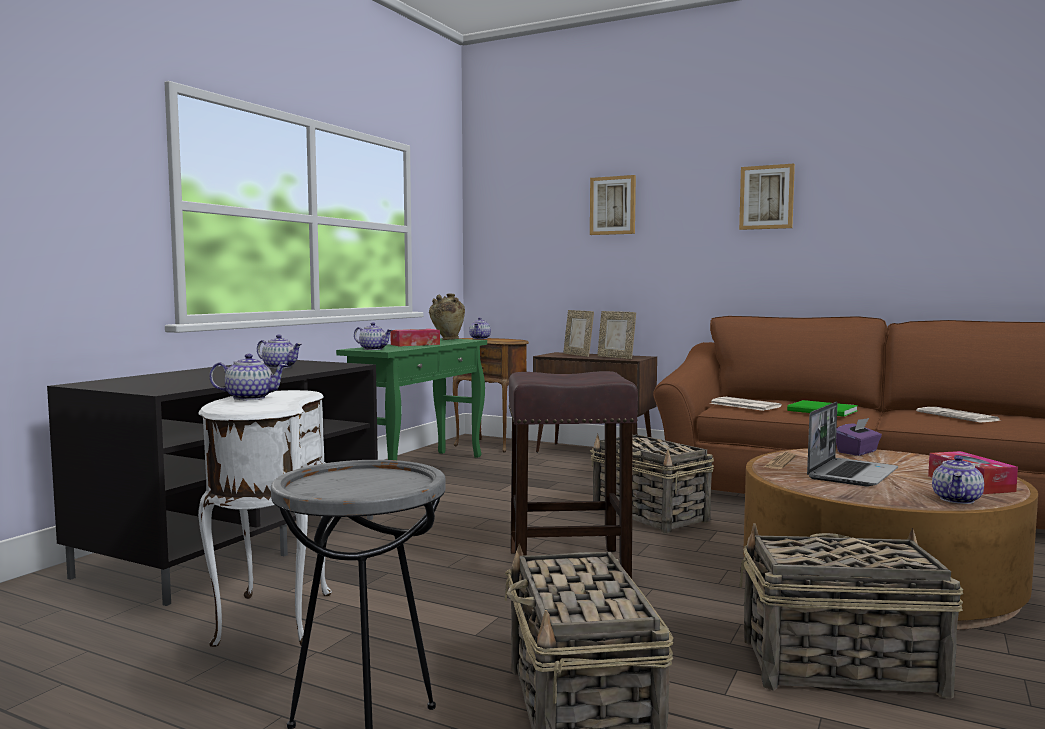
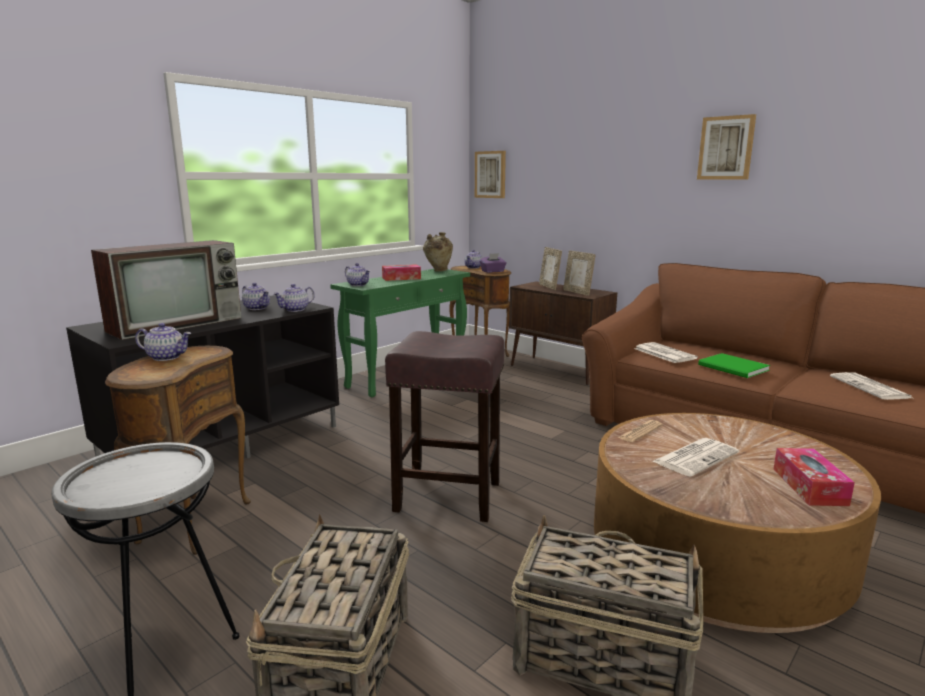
camera: 15 degrees right, 10 degrees up
(204, 379) = (178, 324): none -> television
(269, 620) = (191, 522): white side table -> brown side table
(613, 205) = (587, 153): picture -> picture (490, 174)
(650, 515) = (557, 447): basket -> none
(851, 474) = (695, 457): laptop -> newspaper
(857, 452) = (731, 424): purple tissue box -> purple tissue box (493, 271)
(957, 500) = (772, 511): teapot -> teapot (295, 310)

